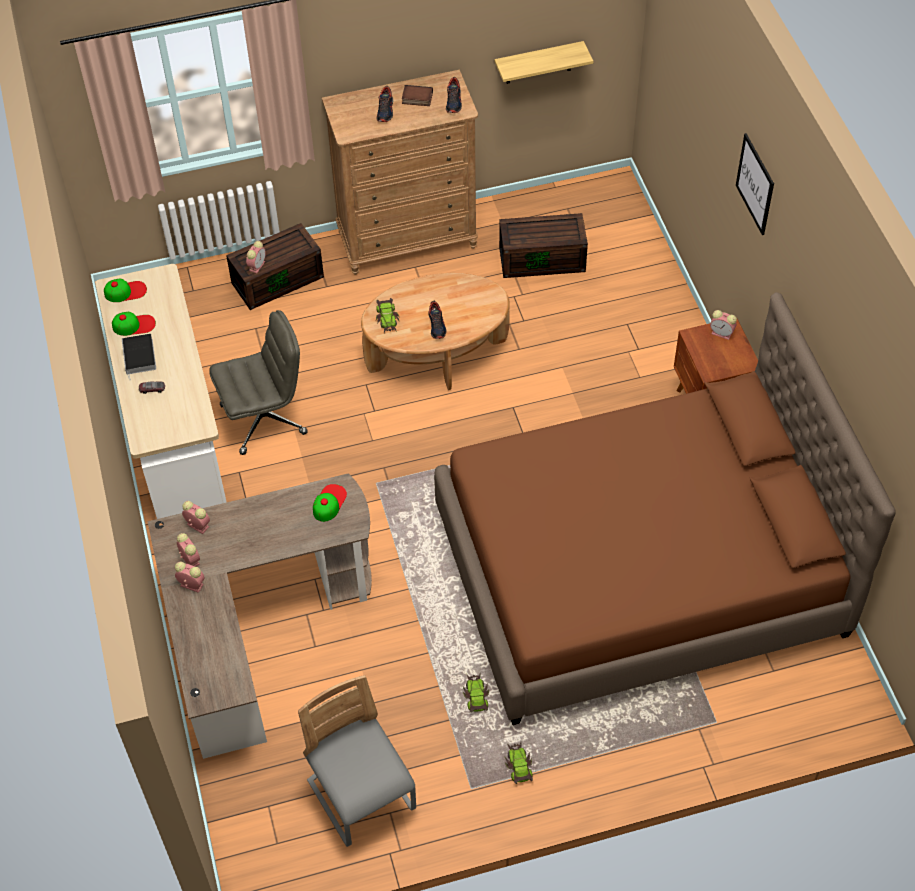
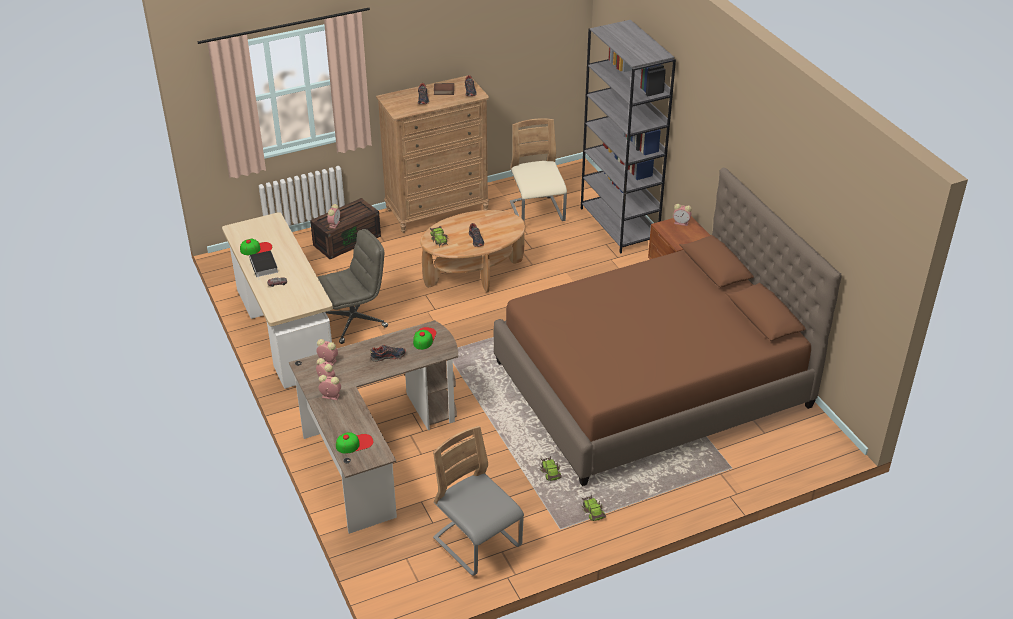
camera: 10 degrees left, 15 degrees down
(125, 291) = (246, 230): cap -> cap (354, 443)
(276, 528) = (388, 356): none -> shoe
(538, 63) = (522, 71): shelf -> none
(543, 258) = (537, 213): brown storage box -> beige chair
(652, 292) = (619, 225): none -> grey bookcase
(755, 184) = (695, 102): picture -> none

